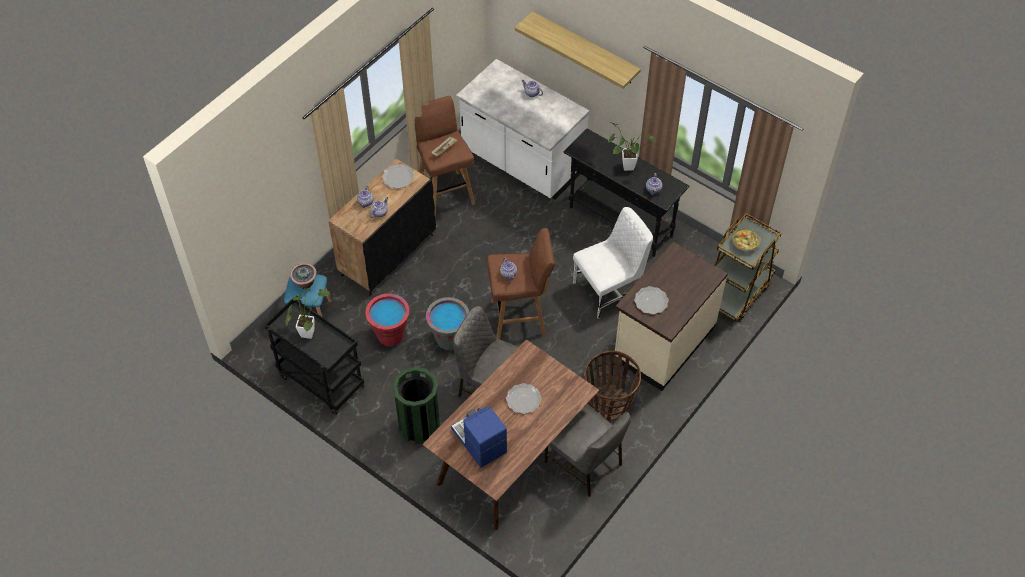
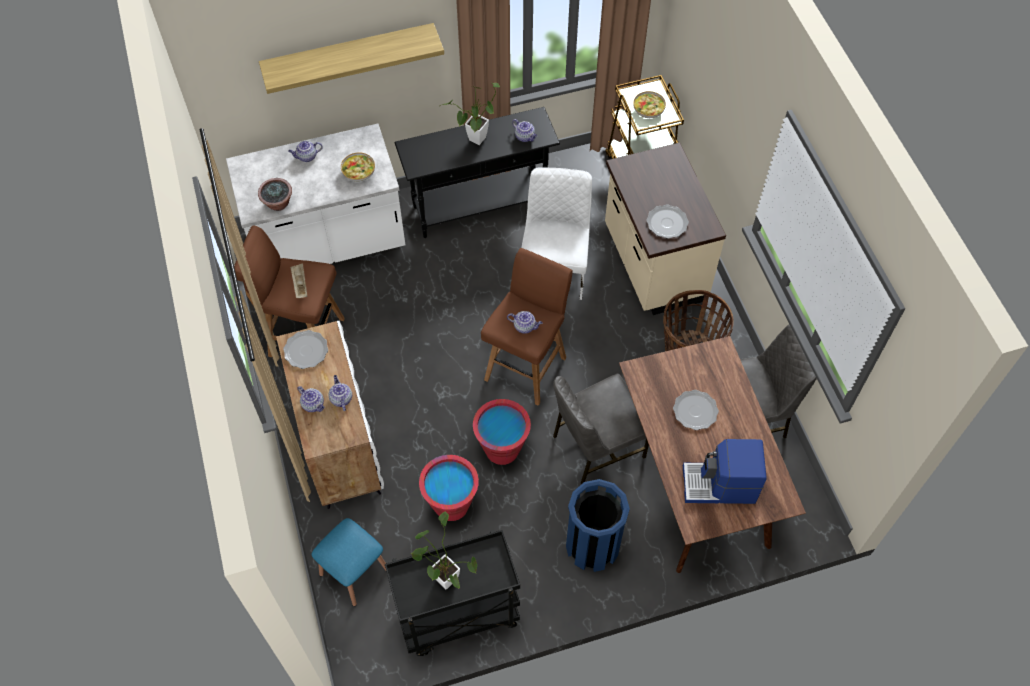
camera: 55 degrees left, 5 degrees up
(305, 283) = (342, 545): potted plant -> potted plant (278, 204)
(387, 254) = (339, 443): black cabinet -> white cabinet
(419, 426) = (592, 546): green trash can -> blue trash can
(449, 339) = (502, 449): grey bucket -> red bucket
(543, 123) = (359, 172): none -> bowl

